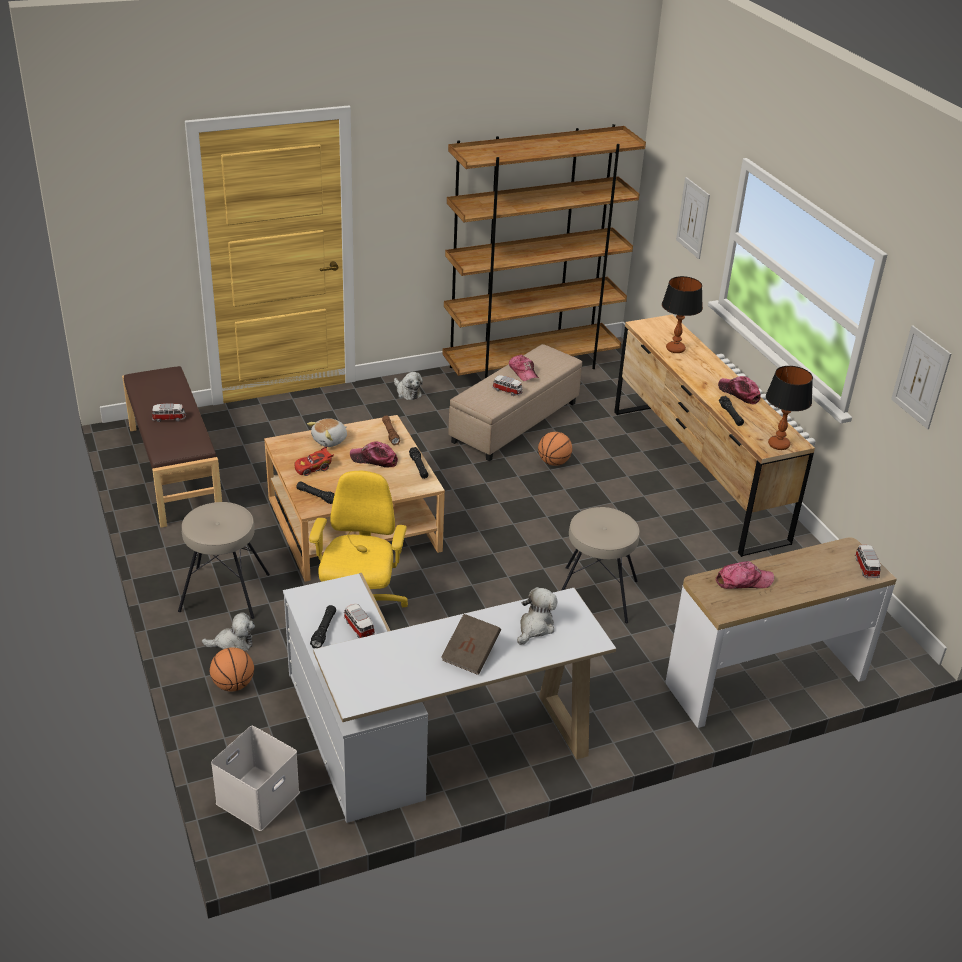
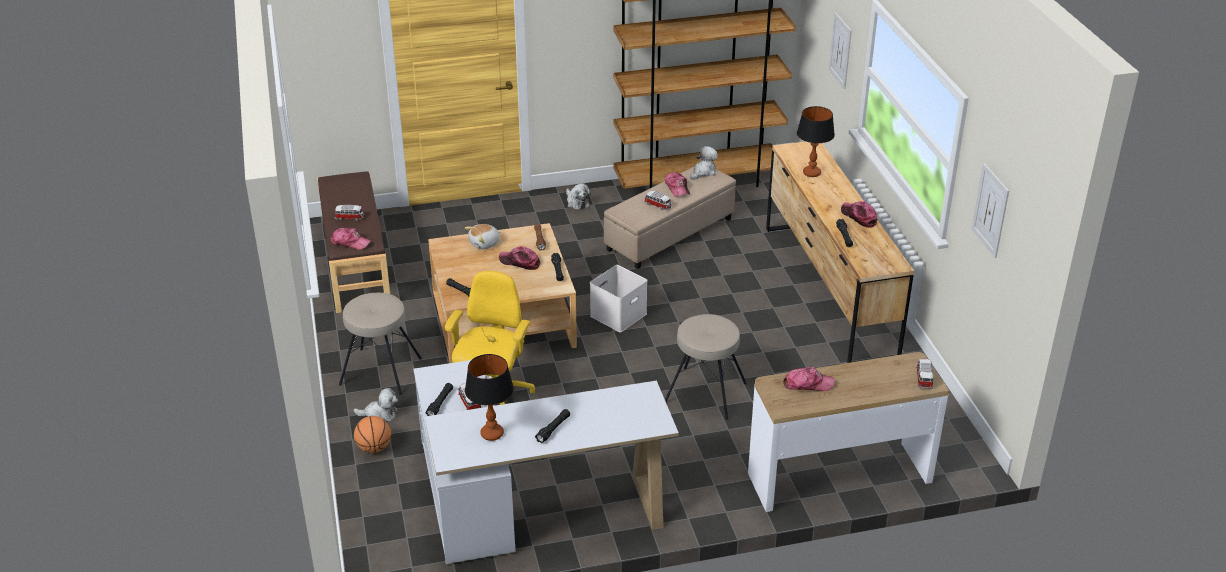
camera: 10 degrees right, 0 degrees up
(175, 446) = (350, 242): none -> cap
(257, 796) = (378, 538): white storage box -> white storage box (618, 314)
(313, 468) = (465, 267): red toy car -> none
(470, 654) = (553, 429): brown book -> black flashlight
(535, 627) = (613, 411): plush toy -> plush toy (703, 172)
(553, 462) = (697, 273): basketball -> none
(778, 445) = (880, 266): table lamp -> table lamp (492, 434)

